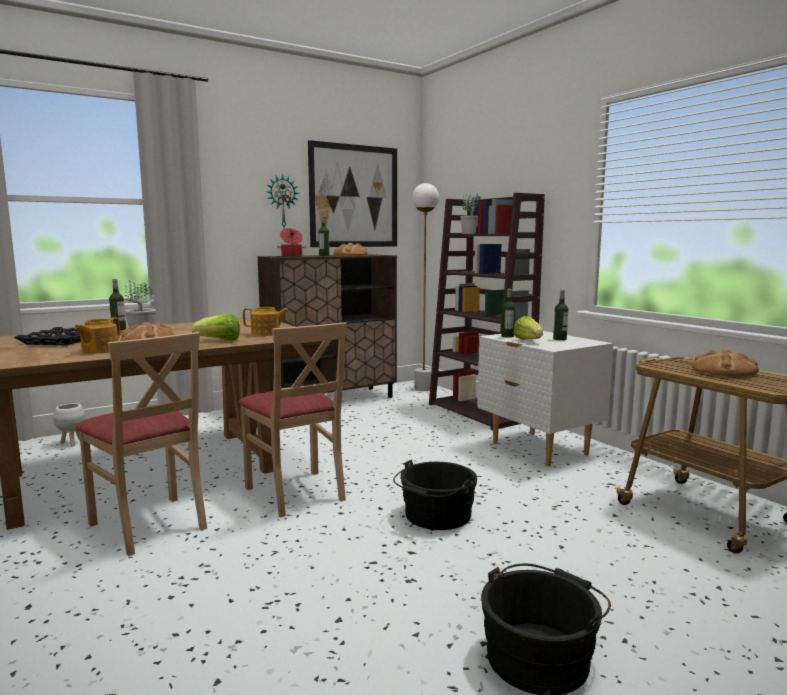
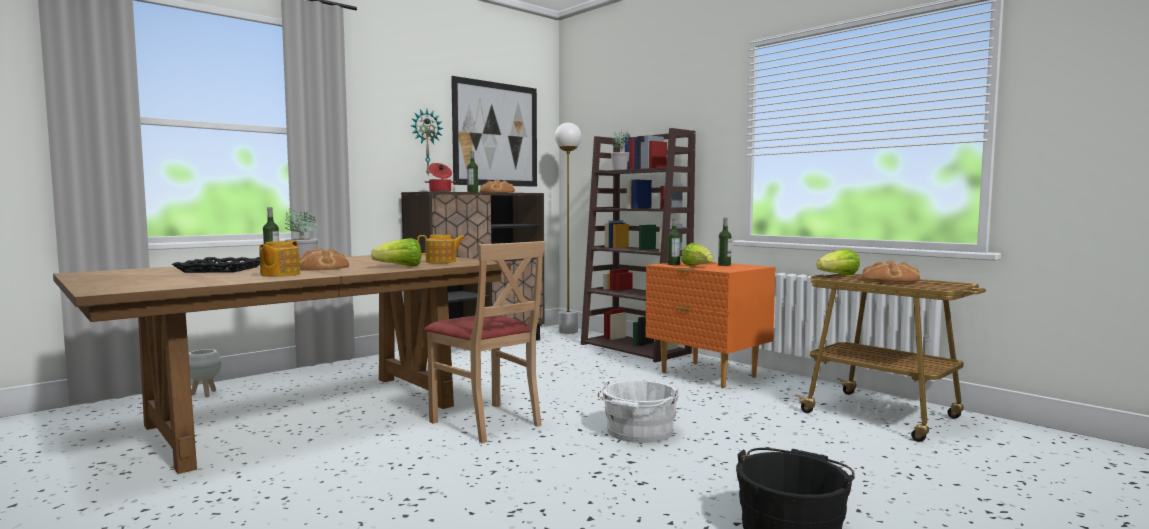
camera: 10 degrees left, 5 degrees down
(150, 525) = (343, 459): beige chair -> none
(435, 516) = (638, 432): black bucket -> white bucket
(538, 449) = (707, 375): white nightstand -> orange nightstand
(670, 361) = (838, 275): none -> lettuce

